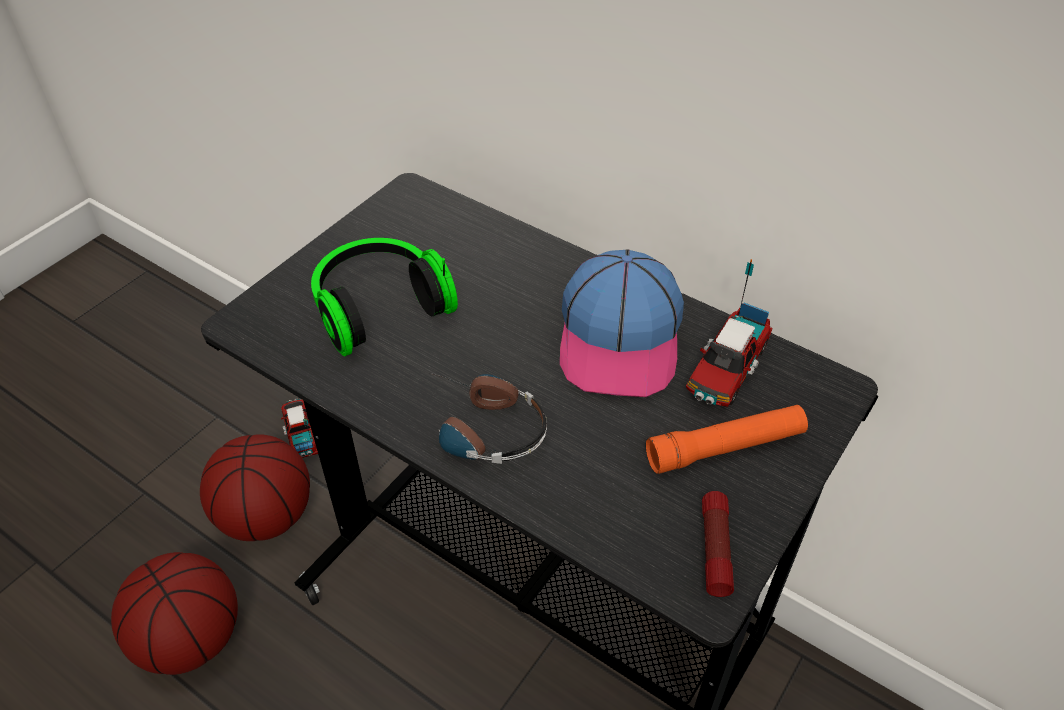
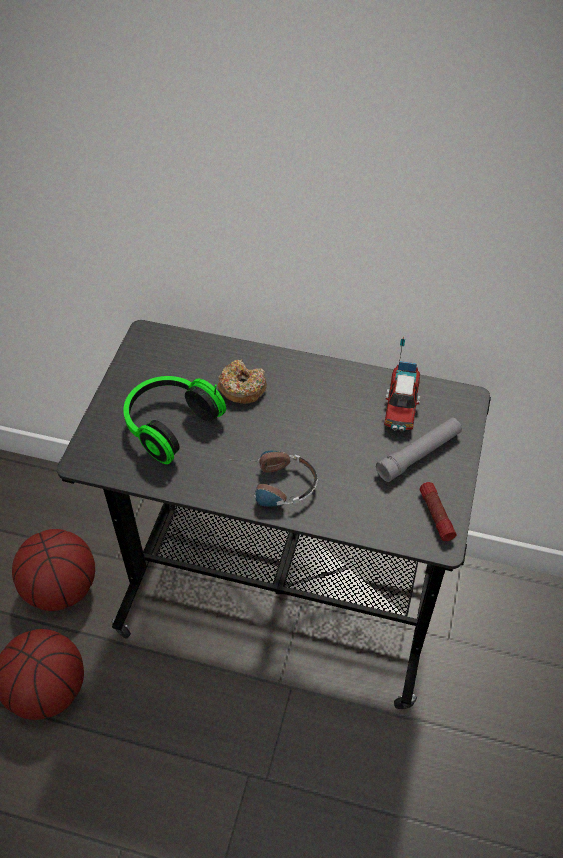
camera: 20 degrees left, 5 degrees up
(301, 433) = (58, 520): toy truck -> none
(503, 286) = (242, 388): none -> donut
(620, 338) = (330, 402): cap -> none
(725, 448) = (419, 454): orange flashlight -> grey flashlight

